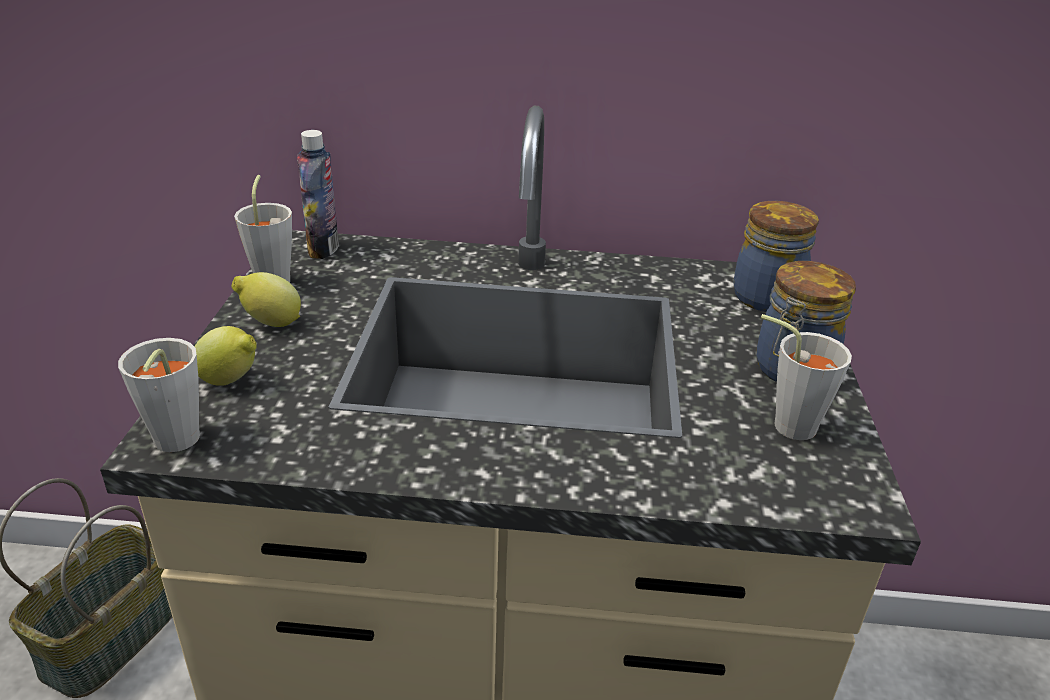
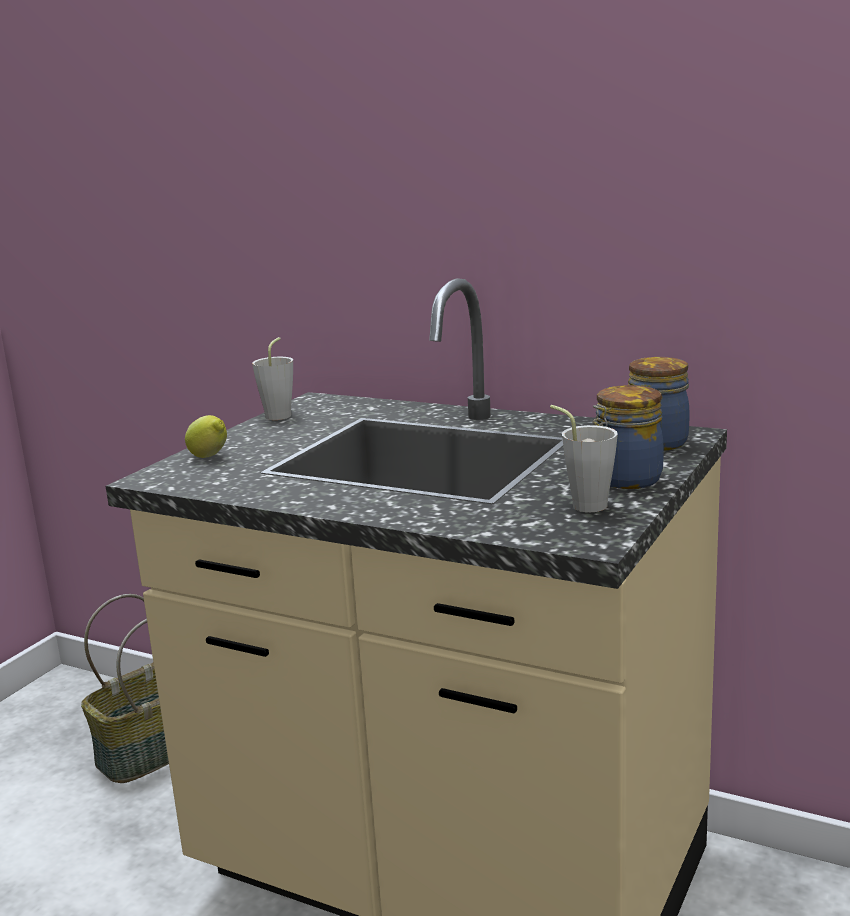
camera: 25 degrees right, 15 degrees down
(173, 445) = (153, 479): grey cup -> none
(270, 323) = (258, 434): lemon -> none
(323, 249) = (329, 402): bottle -> none

